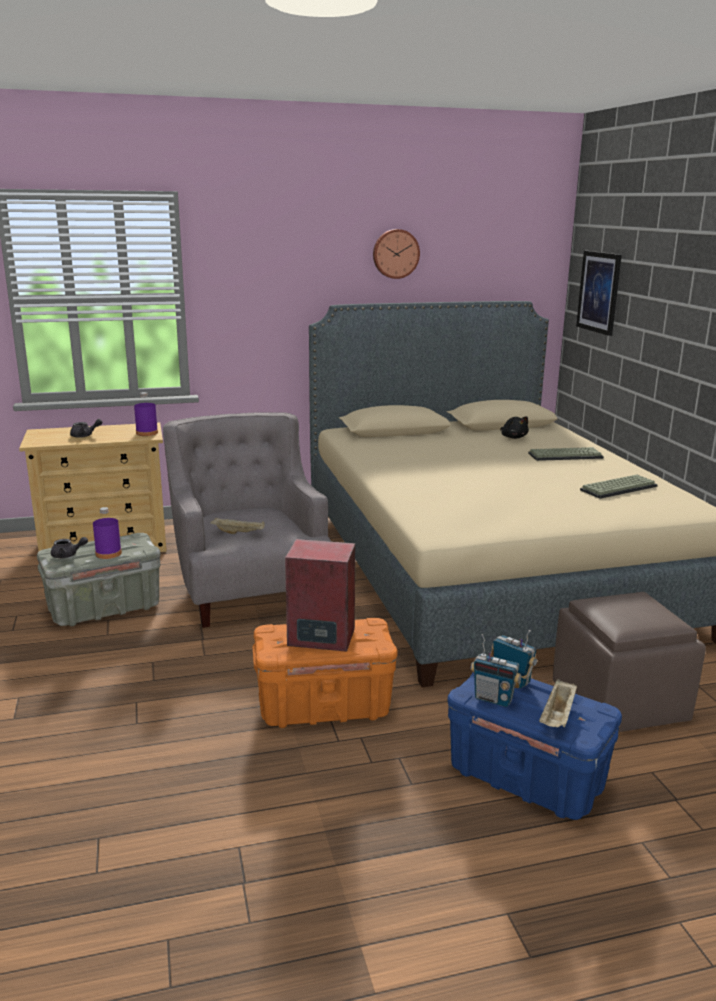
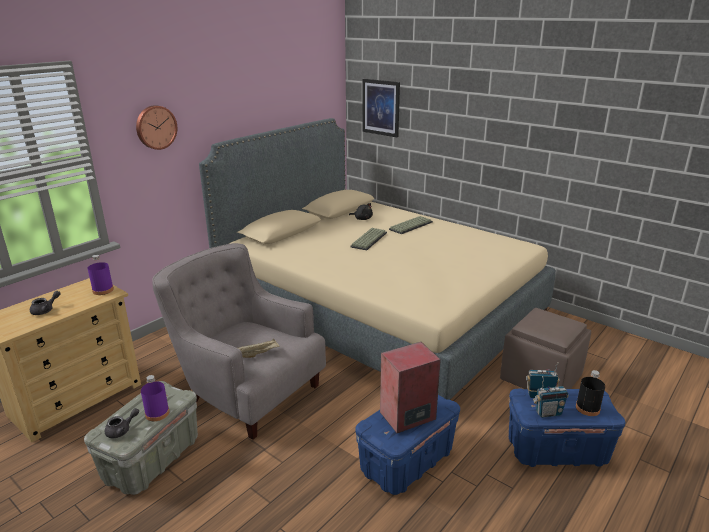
camera: 35 degrees left, 5 degrees up
(325, 707) = (407, 461): orange storage box -> blue storage box
(395, 253) = (246, 95): wall clock -> wall clock (155, 127)
(558, 716) = (587, 408): beige tray -> black bottle
(618, 487) = (469, 242): keyboard -> keyboard (368, 239)

